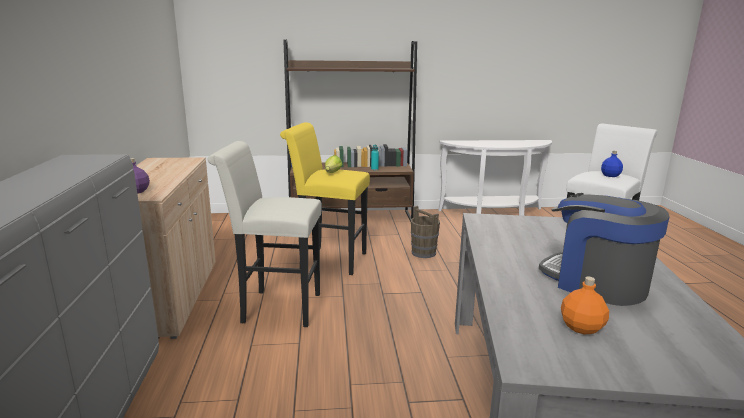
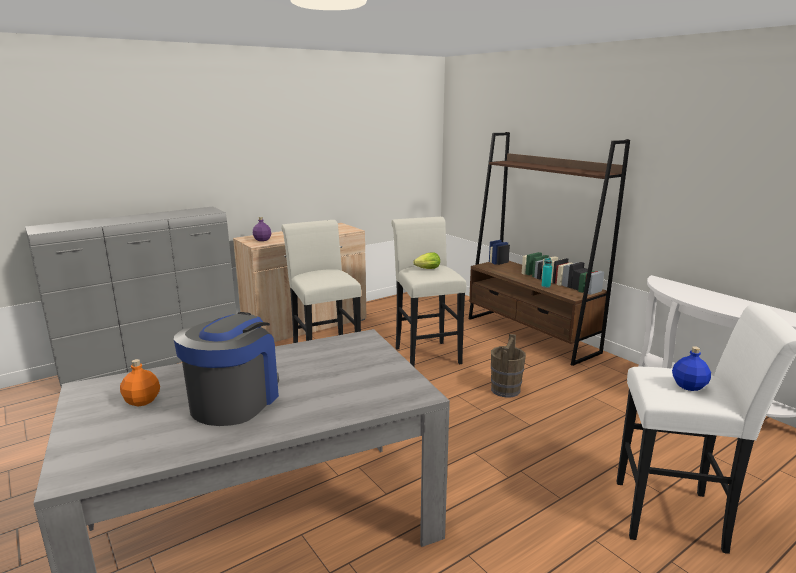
camera: 60 degrees right, 0 degrees up
(328, 260) = (425, 353): yellow stool -> white stool

